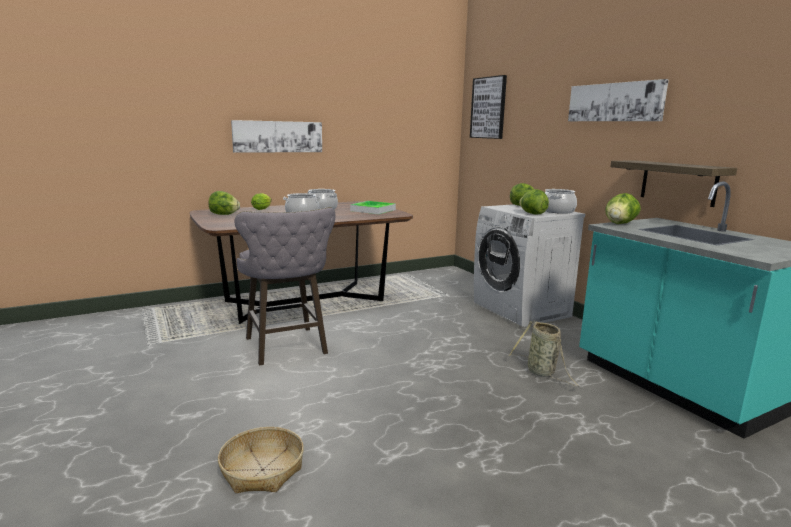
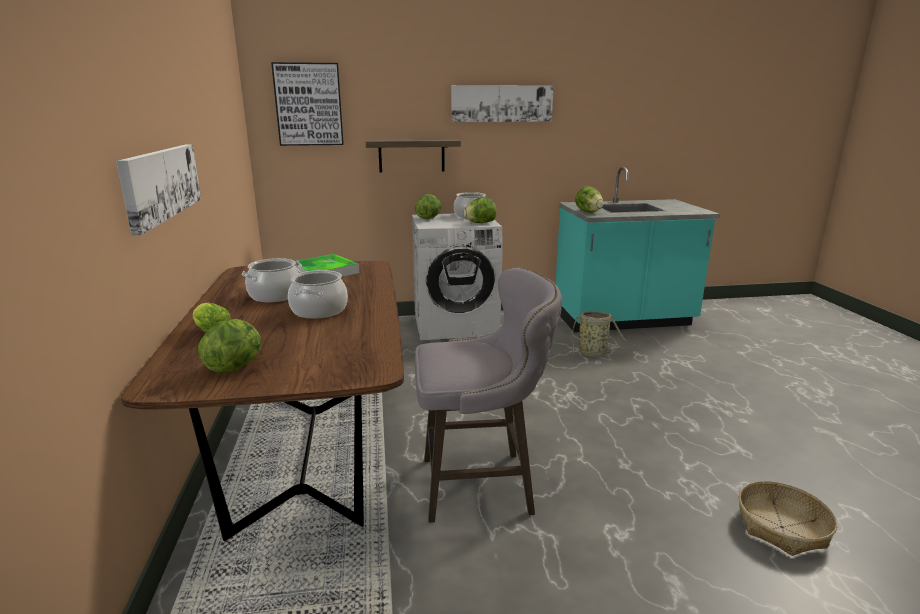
camera: 70 degrees left, 5 degrees up
(678, 182) = (569, 171): shelf -> shelf (411, 155)

